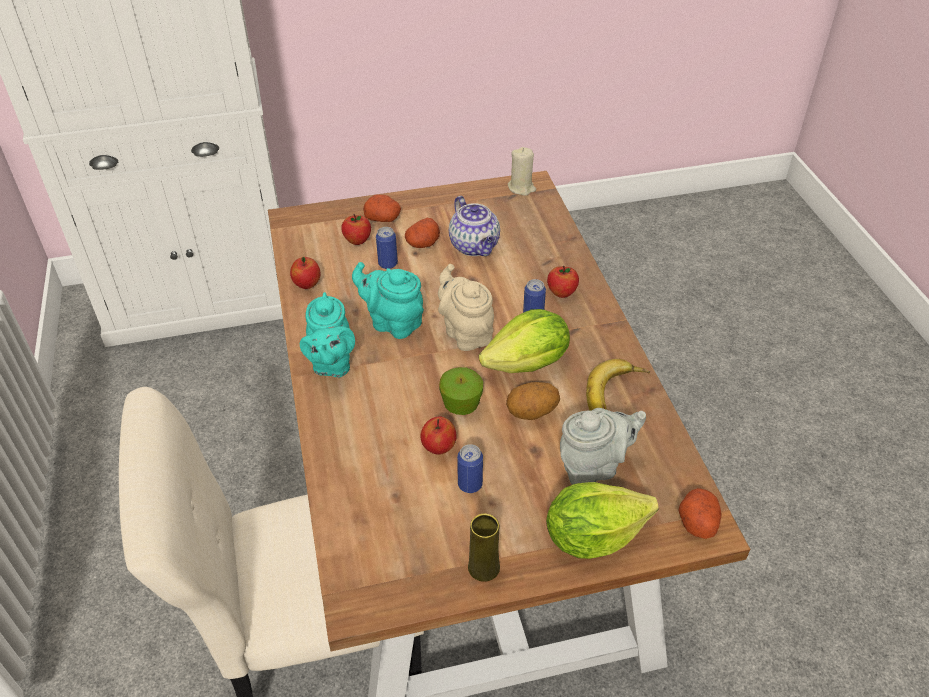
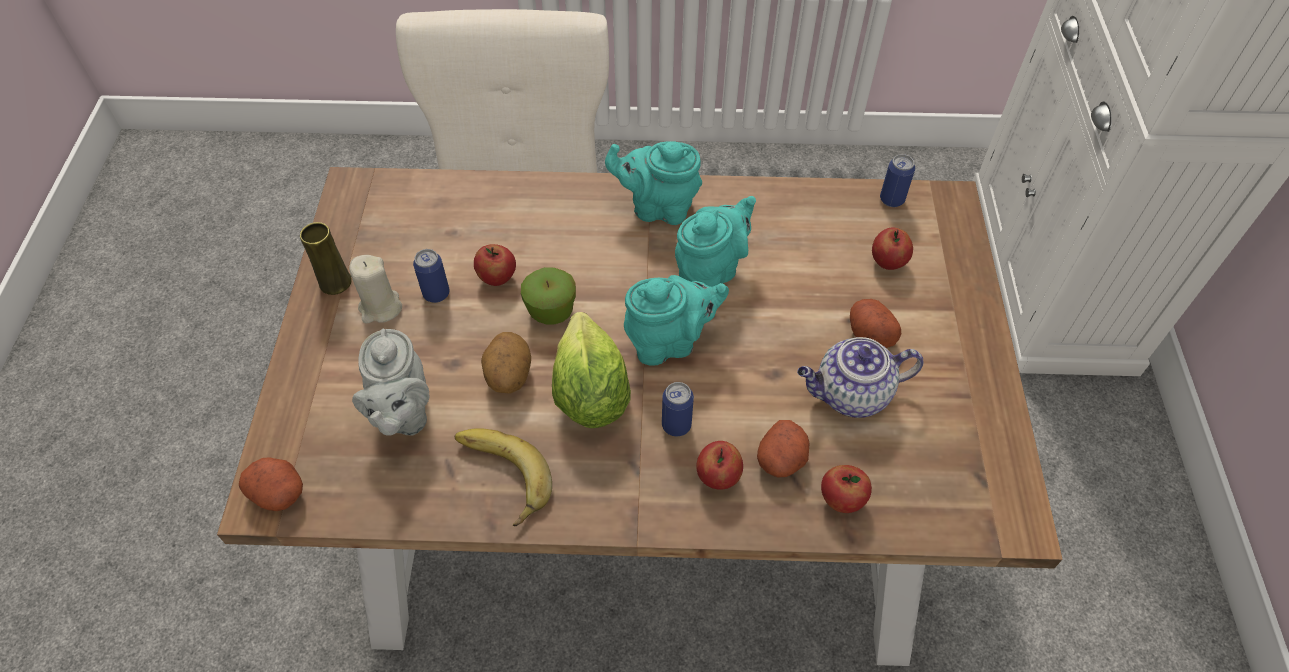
camera: 105 degrees right, 10 degrees up
(307, 284) = (806, 202): apple -> apple (841, 499)
(383, 218) = (938, 298): potato -> potato (781, 459)
(388, 264) = (830, 286): can -> can (892, 199)
(466, 333) = (669, 342): beige teapot -> turquoise teapot
(521, 188) = (1004, 500): beige candle -> beige candle (380, 308)
(592, 536) = (318, 382): lettuce -> none

